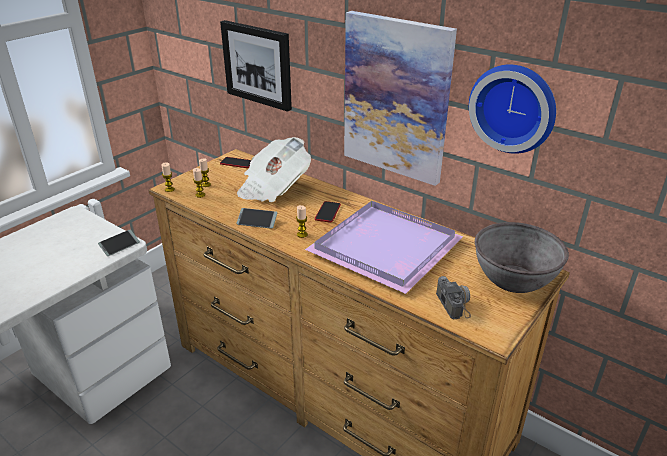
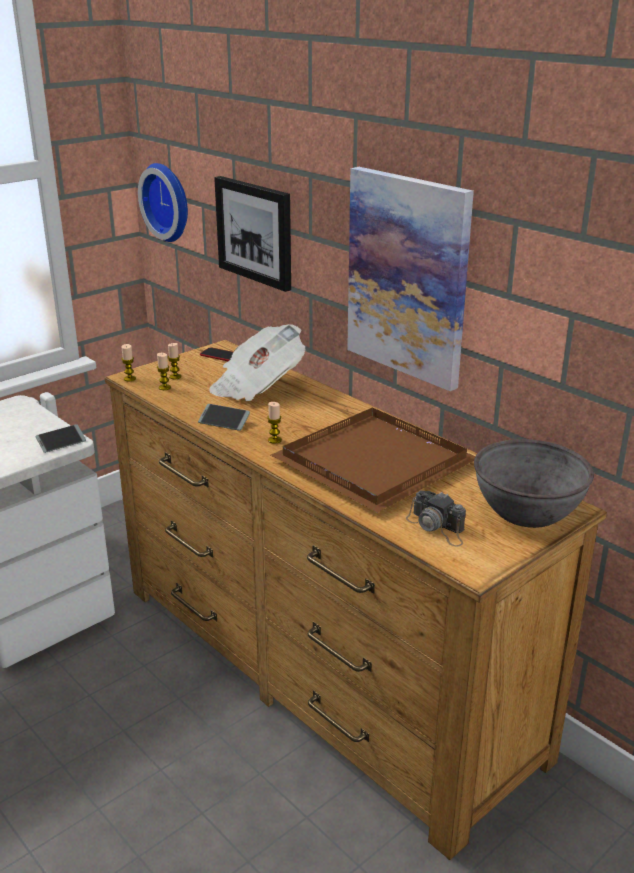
camera: 10 degrees right, 5 degrees down
(328, 212) = (316, 419): phone -> none
(388, 247) = (378, 462): purple tray -> brown tray
(453, 301) = (437, 527): camera -> camera turned 135 degrees clockwise
(514, 107) = (538, 291): wall clock -> wall clock (169, 201)

